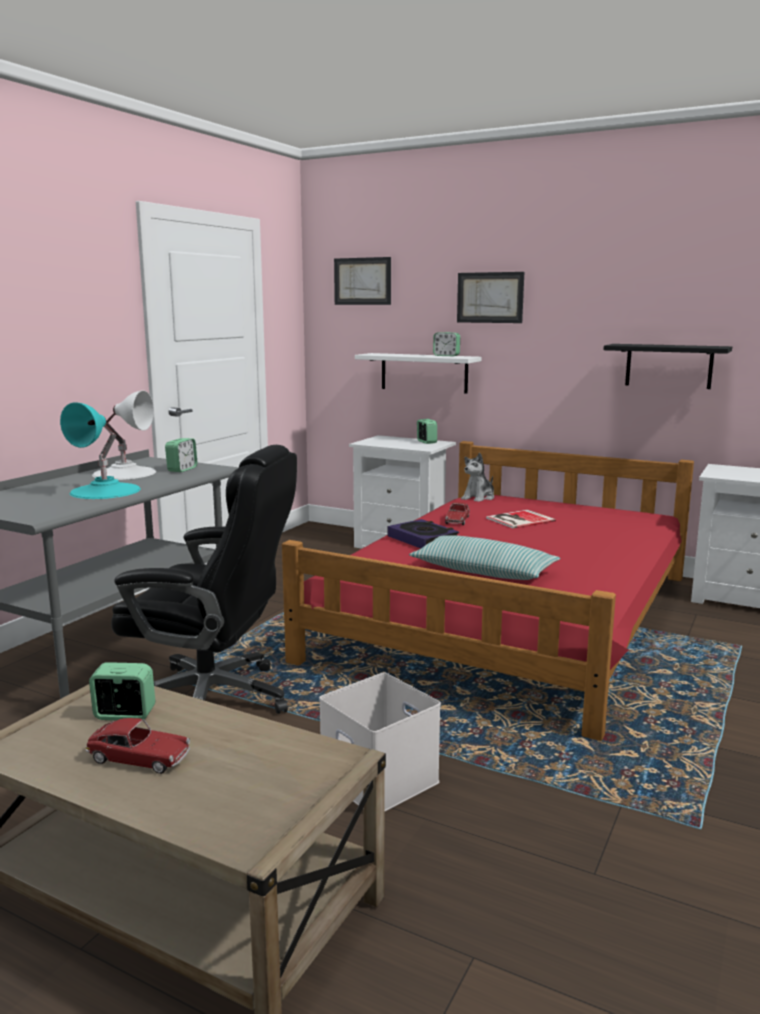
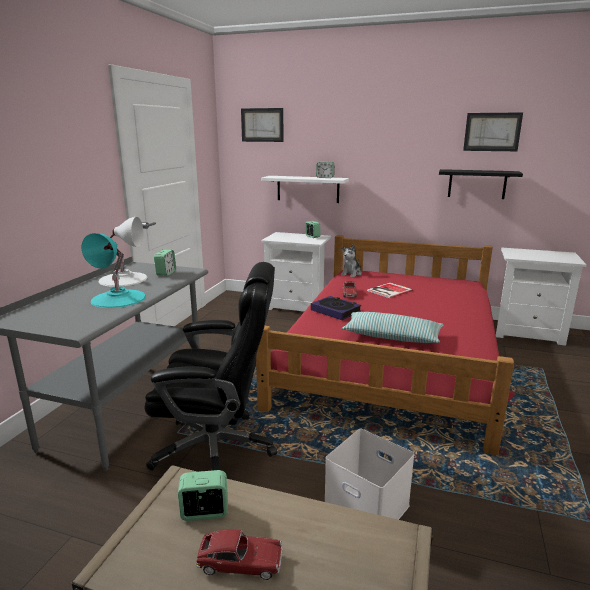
camera: 10 degrees left, 5 degrees up
(490, 297) = (355, 137): picture -> picture (492, 132)

